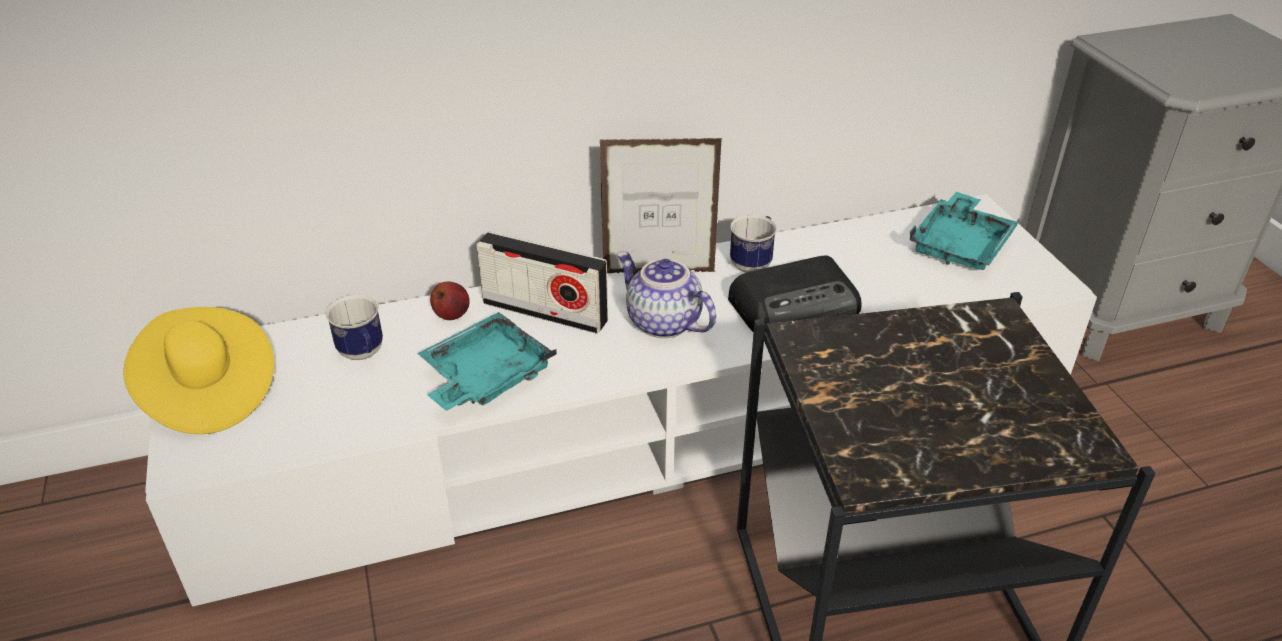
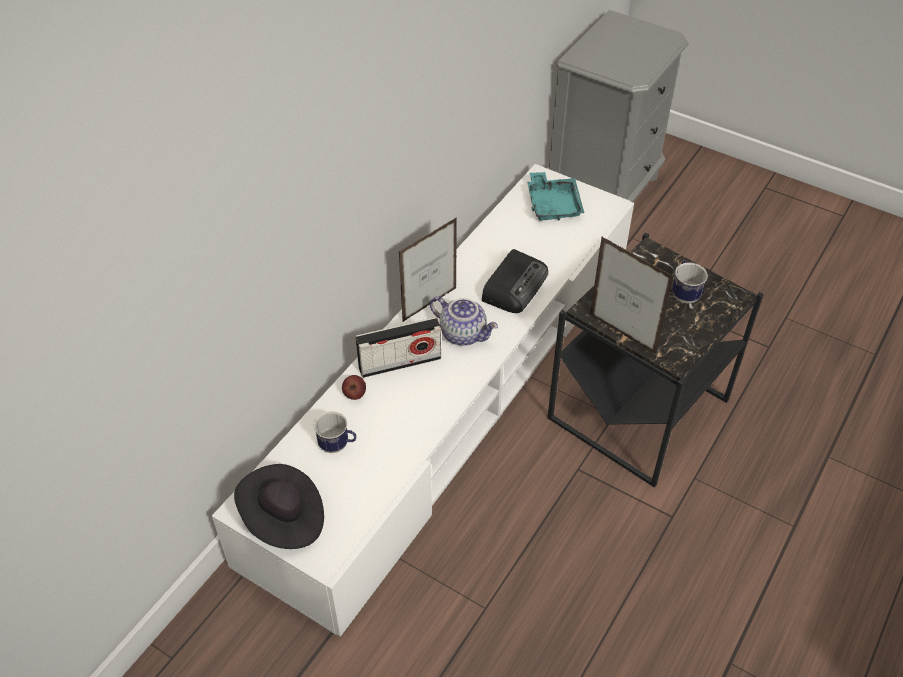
camera: 40 degrees left, 10 degrees up
(208, 393) = (284, 519): yellow hat -> black hat
(485, 377) = (415, 417): turquoise tray -> none
(662, 323) = (464, 333): teapot -> teapot turned 150 degrees counterclockwise
(753, 262) = (469, 271): mug -> mug (684, 293)
(816, 393) = (622, 334): none -> picture frame

